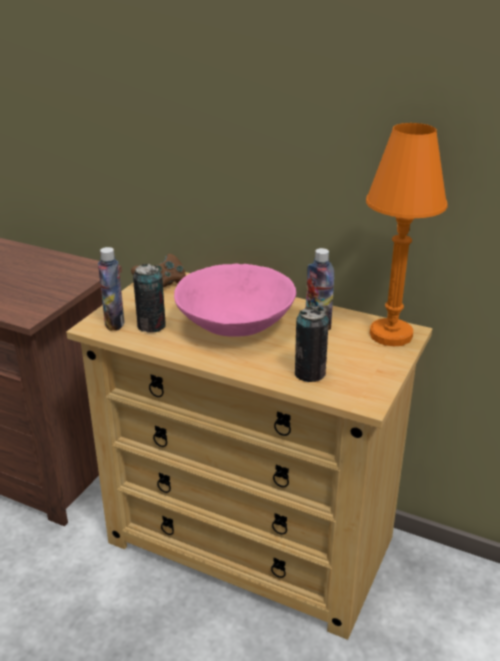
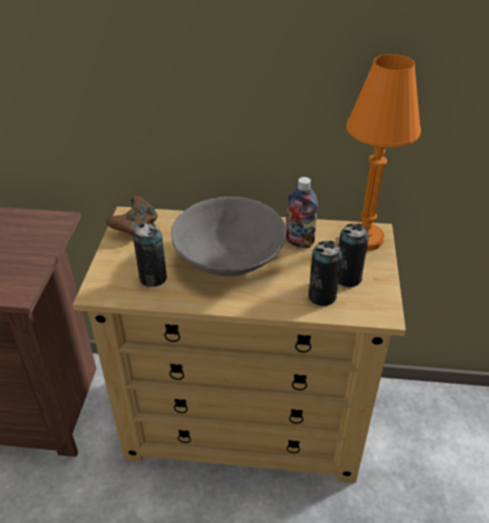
camera: 20 degrees left, 10 degrees up
(114, 323) = (116, 283): bottle -> none
(235, 325) = (229, 259): pink bowl -> grey bowl
(348, 364) = (348, 278): none -> can

